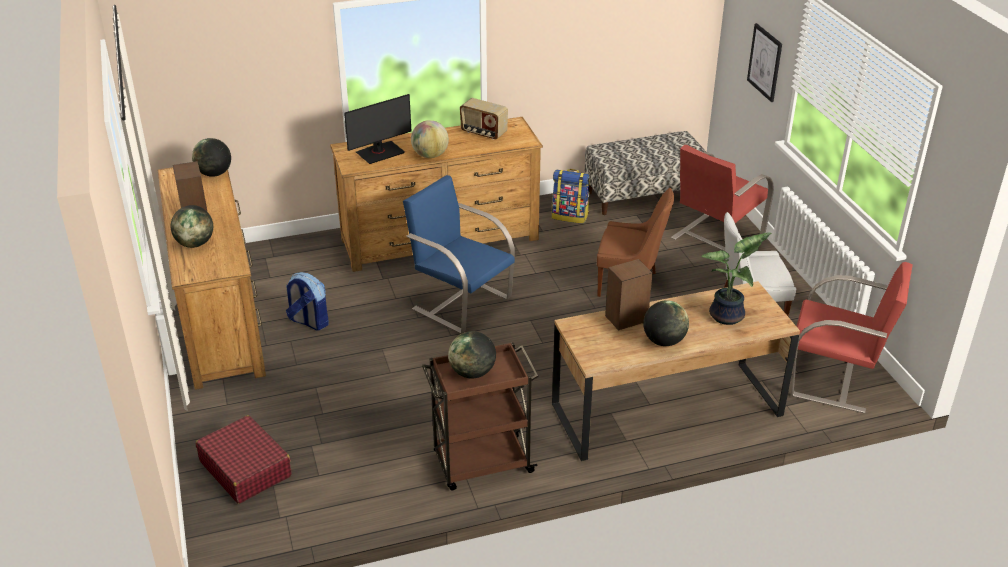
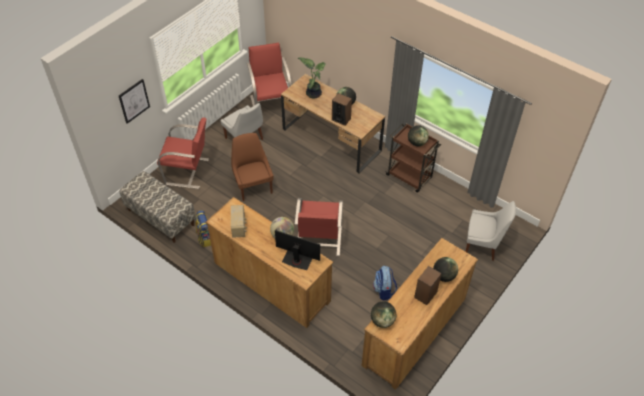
camera: 125 degrees left, 15 degrees up
(245, 468) = (483, 245): red suitcase -> white chair
(461, 303) = (318, 240): blue armchair -> red armchair

